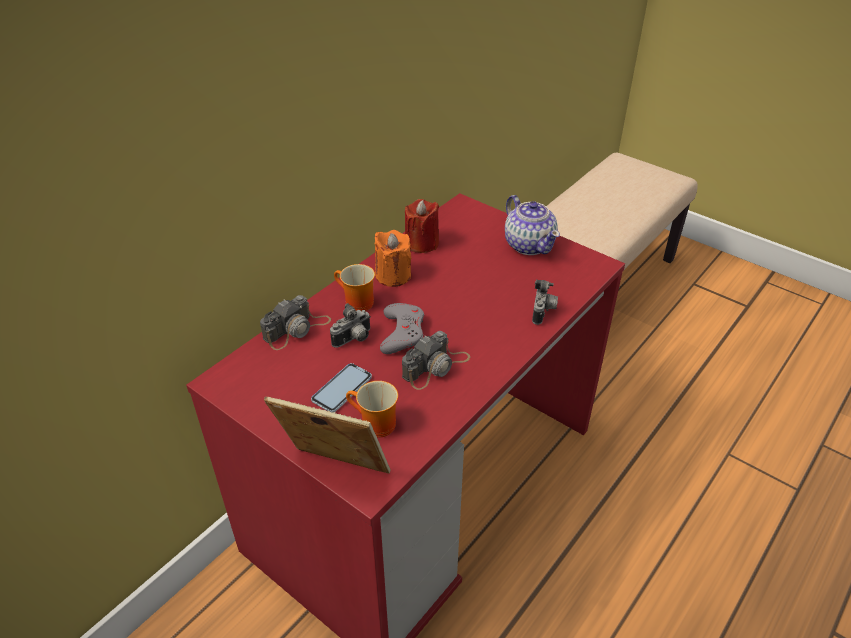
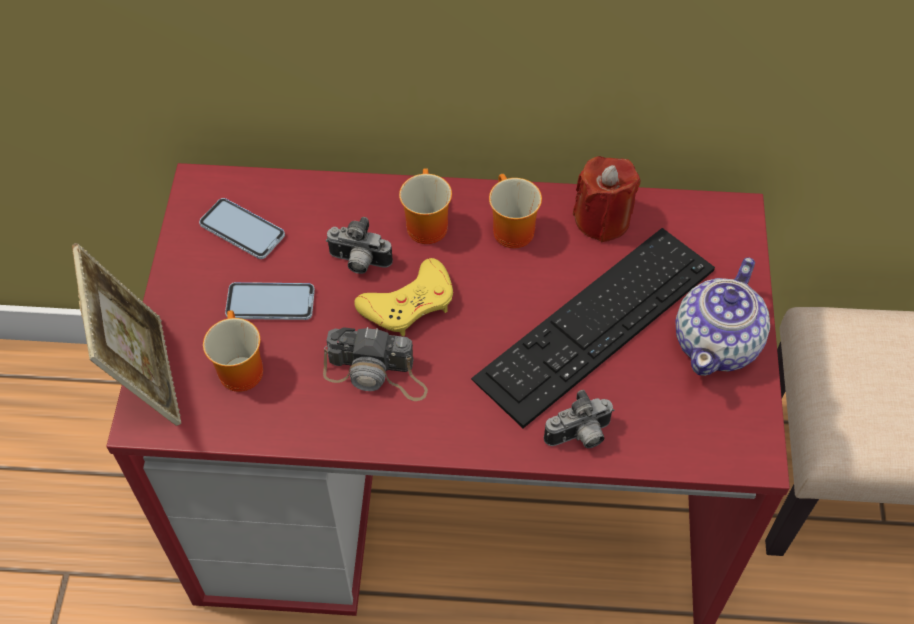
camera: 55 degrees right, 15 degrees up
(274, 377) = (242, 230): none -> phone
(297, 329) = (332, 199): camera -> none
(393, 275) = (508, 229): orange candle -> mug
(402, 333) = (409, 303): grey game controller -> yellow game controller
(481, 275) = (596, 323): none -> keyboard

